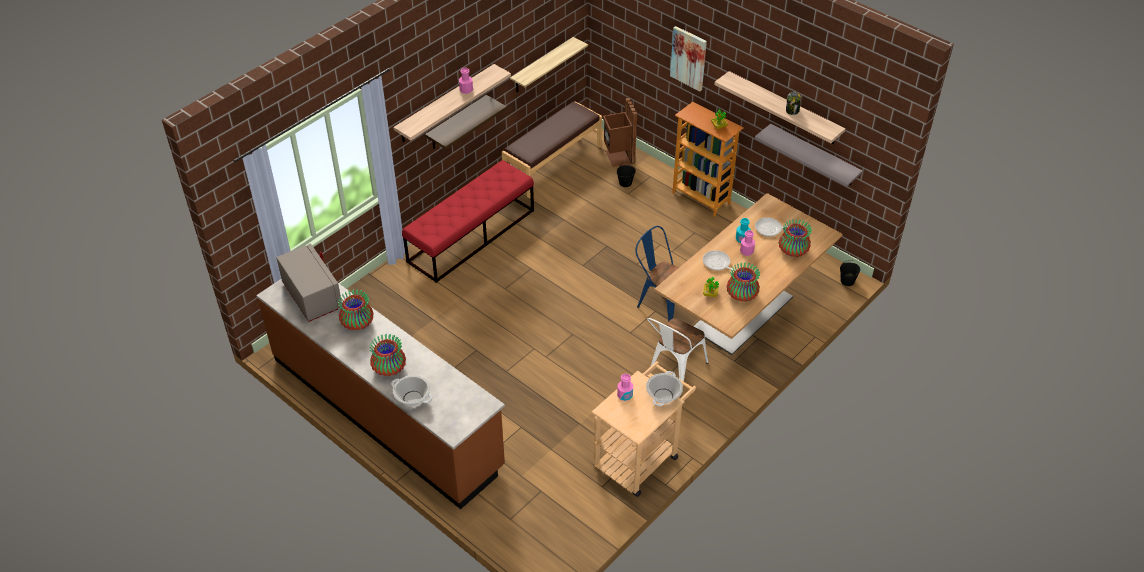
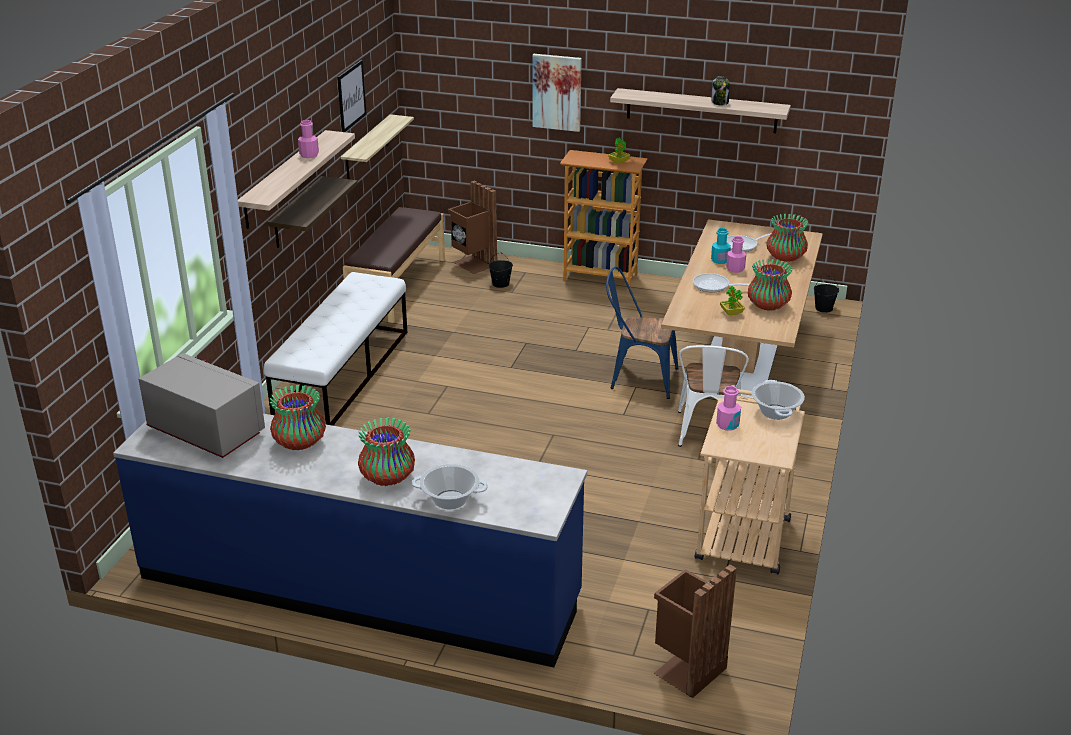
camera: 25 degrees left, 15 degrees down
(386, 412) = (359, 588): brown counter -> blue counter
(471, 235) = (343, 373): red bench -> white bench
(527, 34) = (351, 96): none -> picture
(534, 541) = (687, 669): none -> brown trash can
(814, 155) = (749, 160): grey shelf -> none

